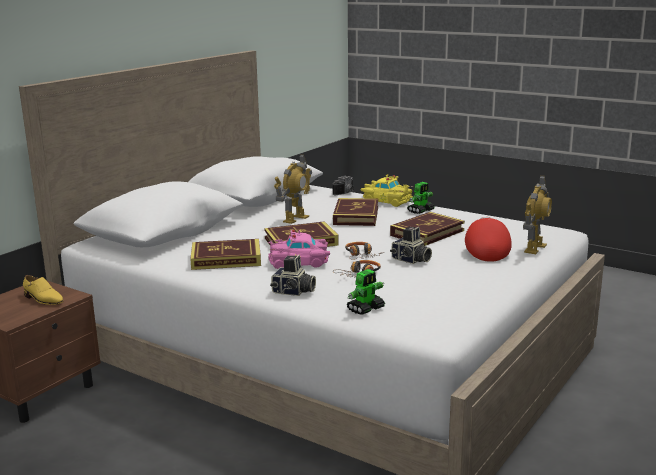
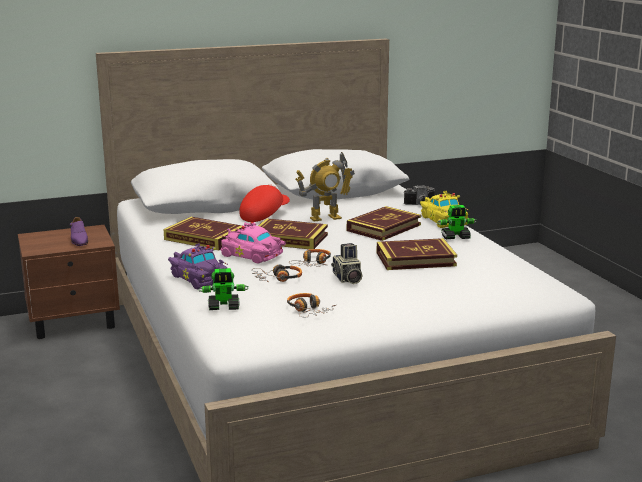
camera: 35 degrees right, 0 degrees up
(43, 299) = (79, 240): yellow shoe -> purple shoe
(293, 292) = (199, 277): camera -> purple toy car
(435, 291) = (309, 311): none -> headphones
(485, 251) = (434, 290): red cap -> red cap (264, 215)
(534, 248) = (490, 300): toy robot -> none

